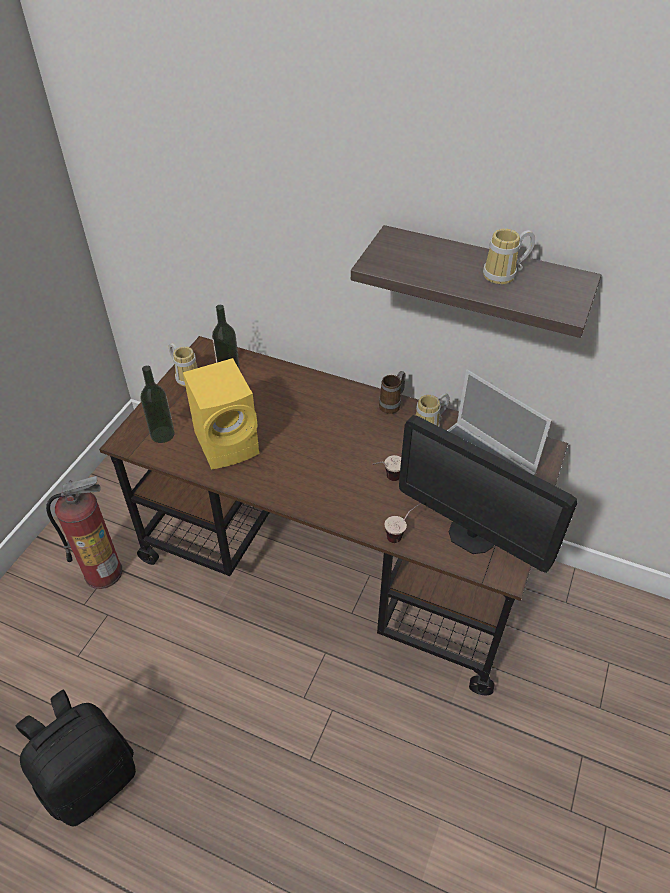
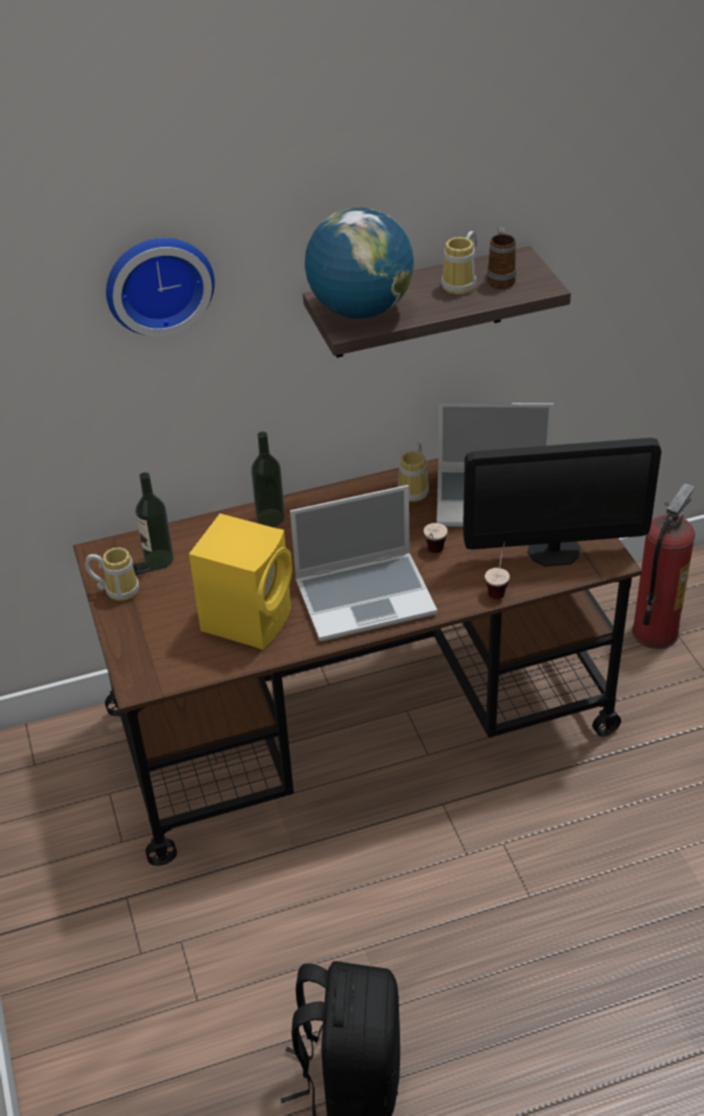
camera: 40 degrees left, 5 degrees down
(103, 572) = (123, 909): fire extinguisher -> fire extinguisher (654, 632)
(162, 434) = (169, 654): bottle -> bottle (270, 518)
(271, 165) = (158, 282): none -> wall clock
(310, 478) = (366, 597): none -> laptop
(392, 404) = (358, 491): mug -> mug (501, 278)
(403, 256) = (360, 310): none -> globe

